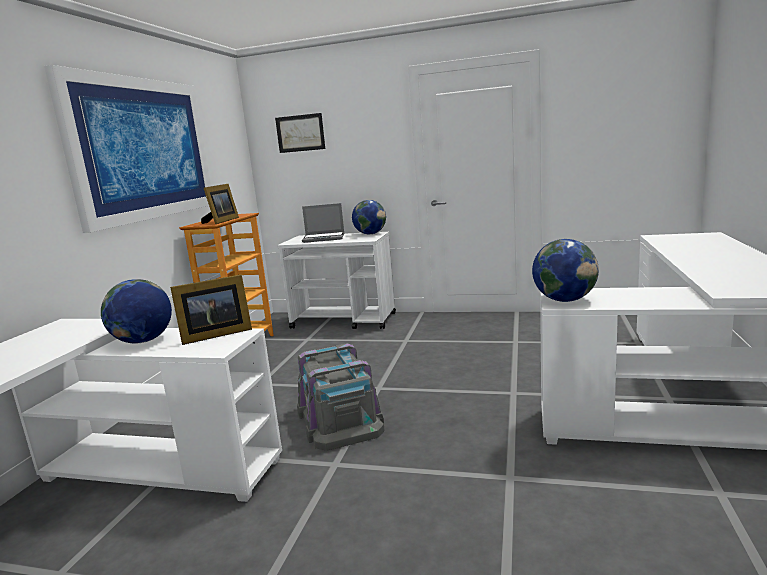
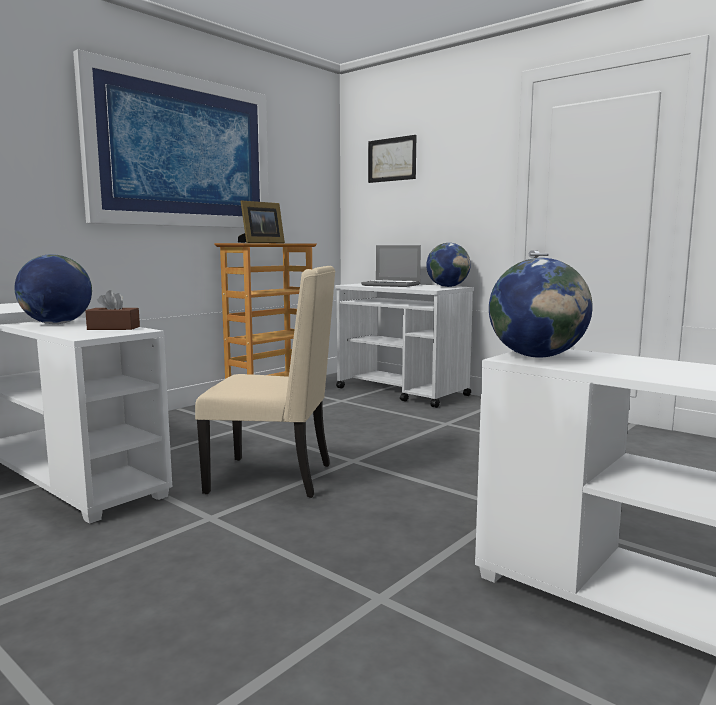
camera: 25 degrees right, 5 degrees down
(214, 335) = (113, 328): picture frame -> brown tissue box
(340, 418) = (274, 478): grey storage box -> beige chair

